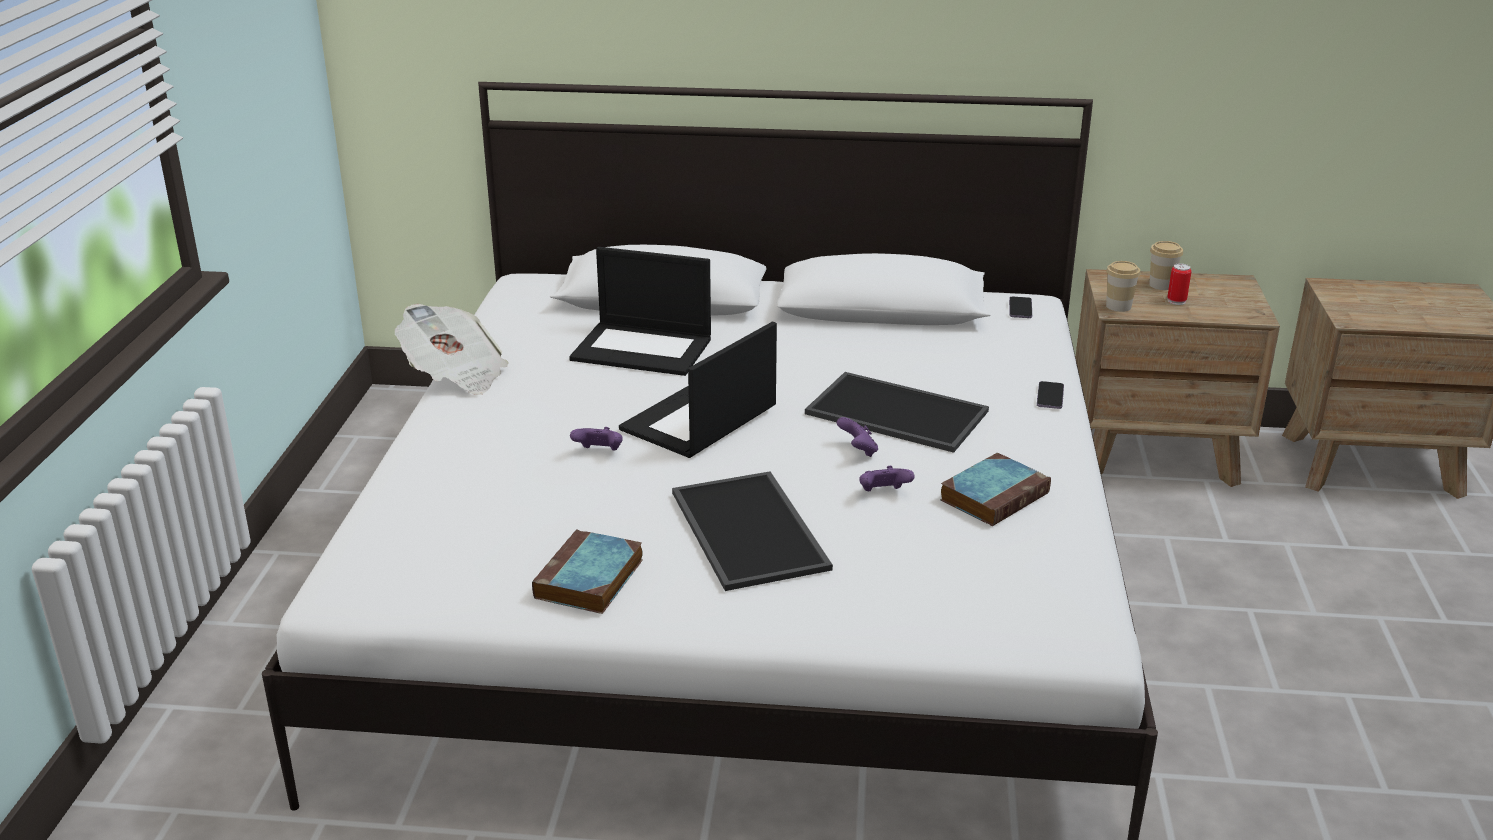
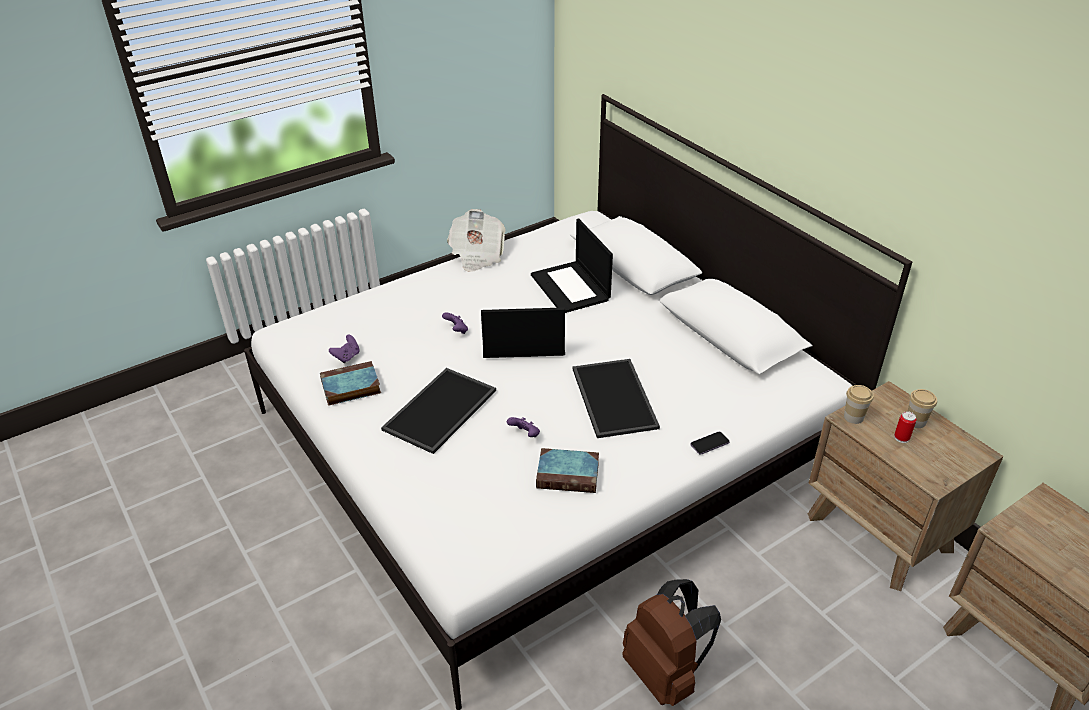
camera: 50 degrees right, 10 degrees up
(858, 451) = (557, 405): purple game controller -> purple game controller (347, 357)
(1020, 309) = (806, 382): phone -> none
(1216, 678) = (665, 673): none -> brown backpack

